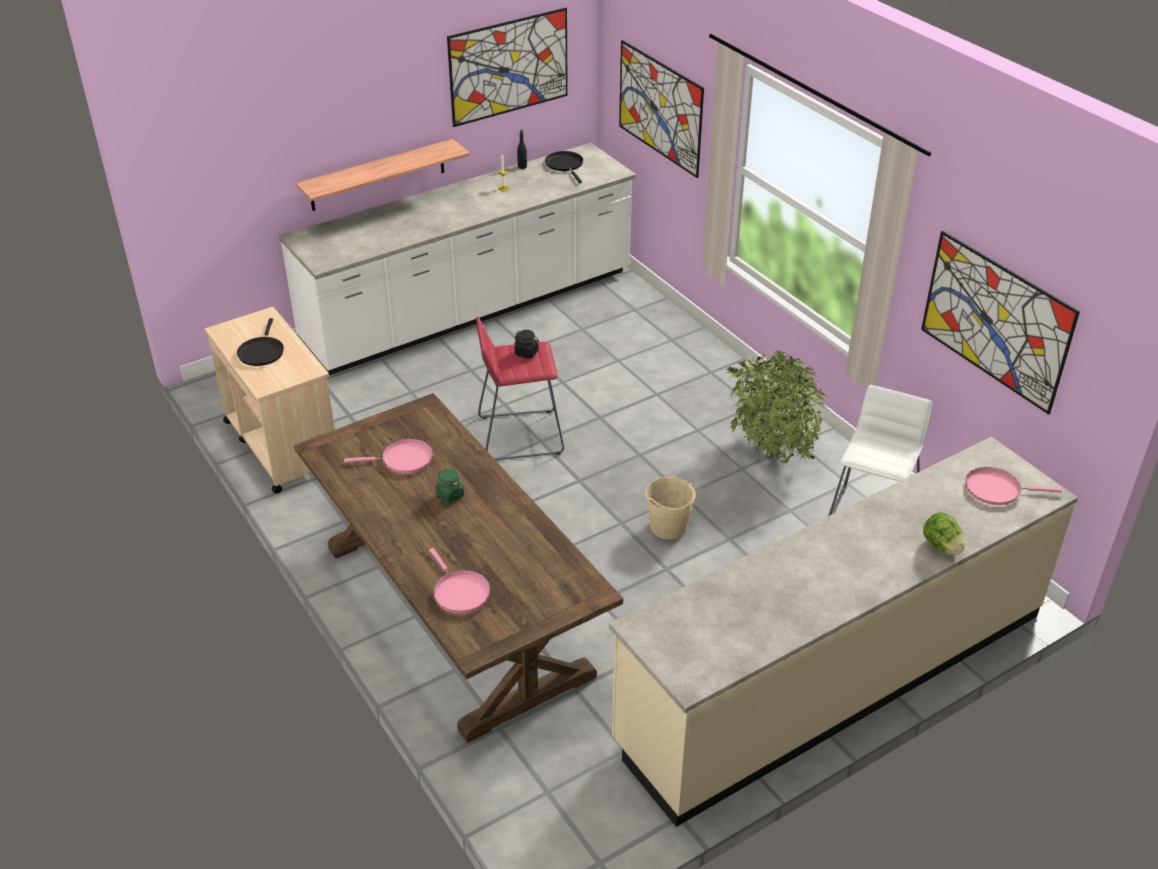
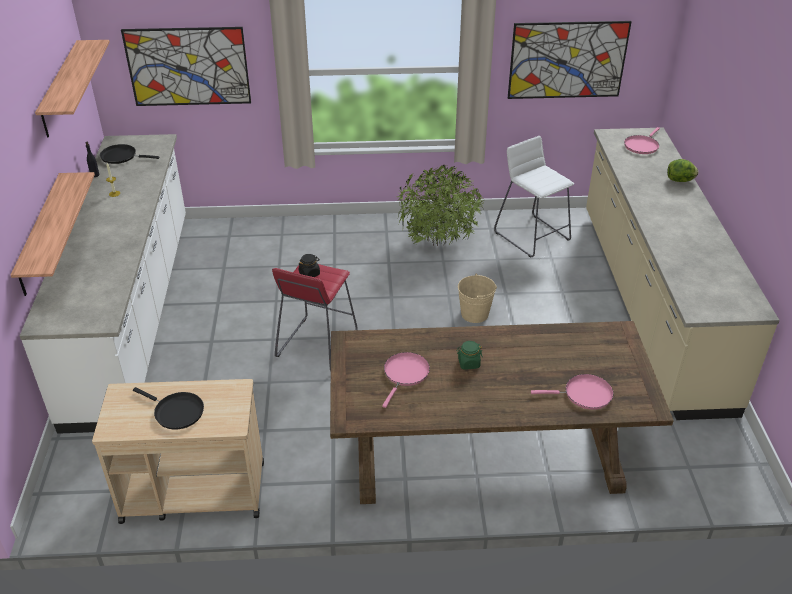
camera: 60 degrees left, 0 degrees up
(509, 67) = (61, 88): picture -> shelf

